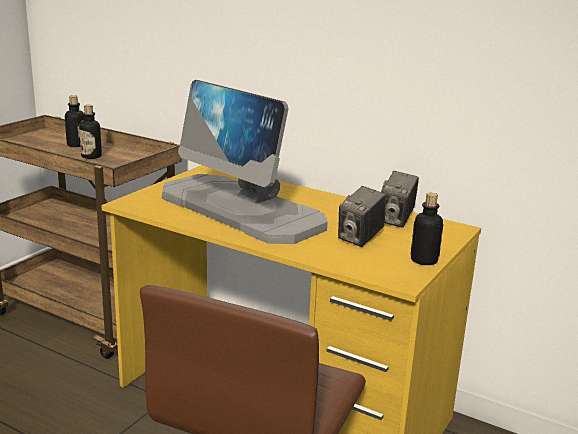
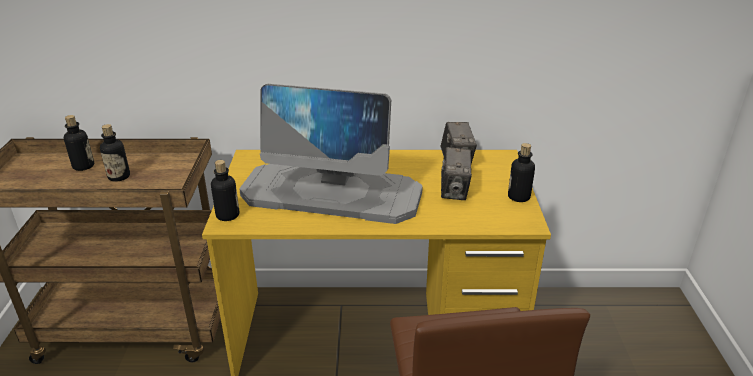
camera: 30 degrees left, 10 degrees up
(137, 199) = (227, 215): none -> bottle

